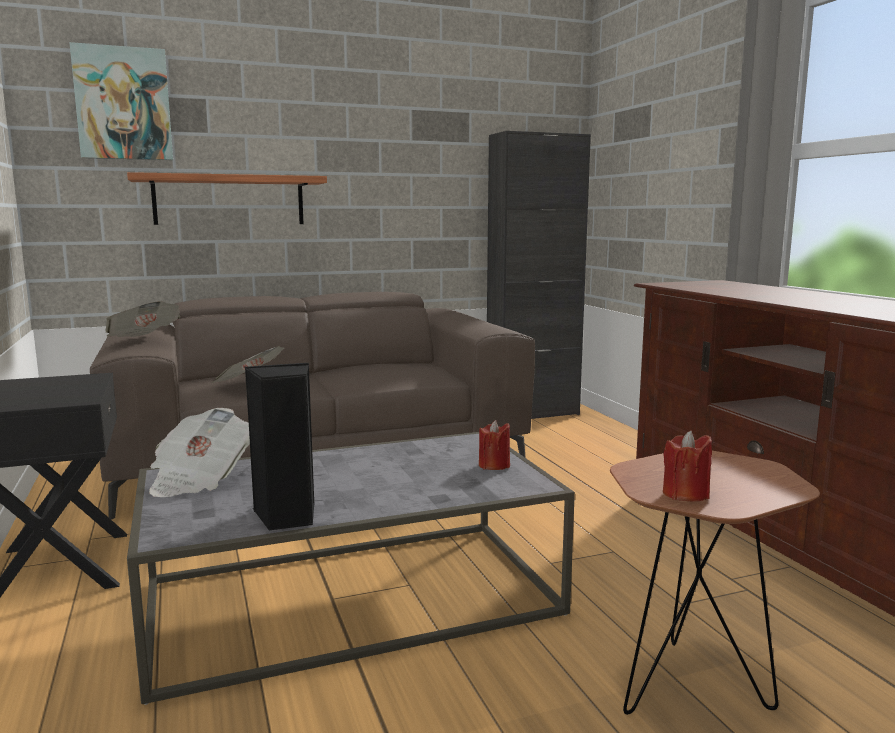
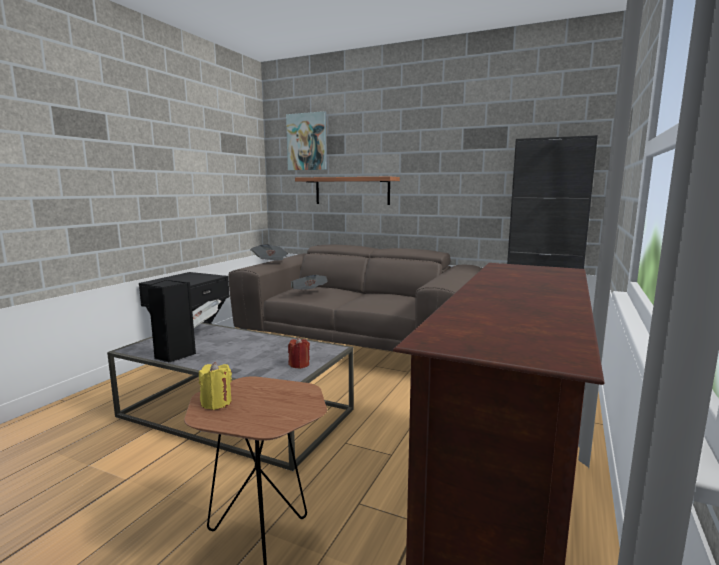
camera: 45 degrees right, 0 degrees up
(685, 494) = (216, 403): red candle -> yellow candle

